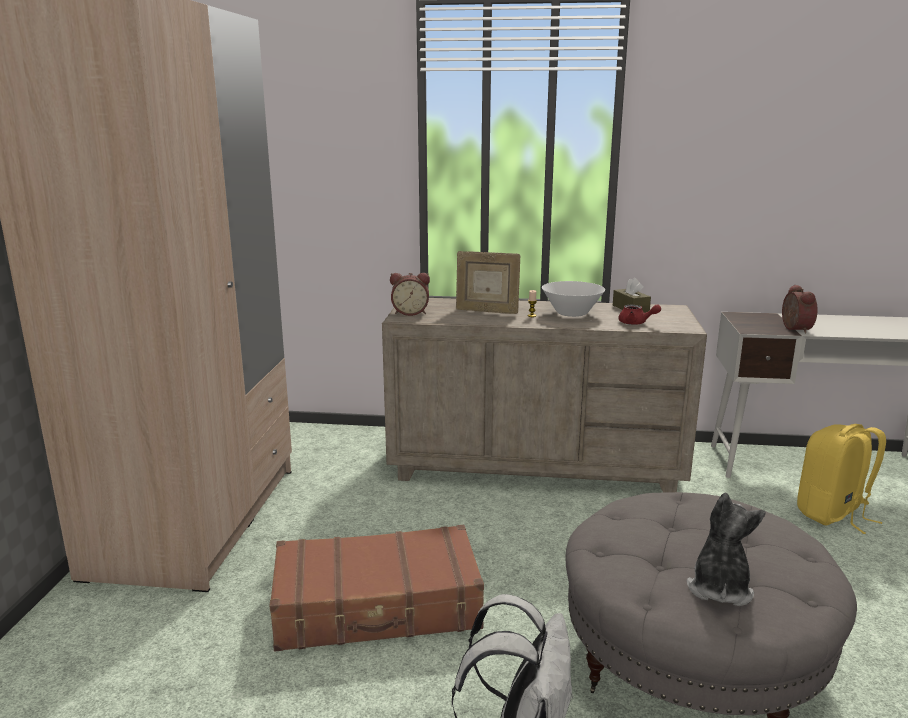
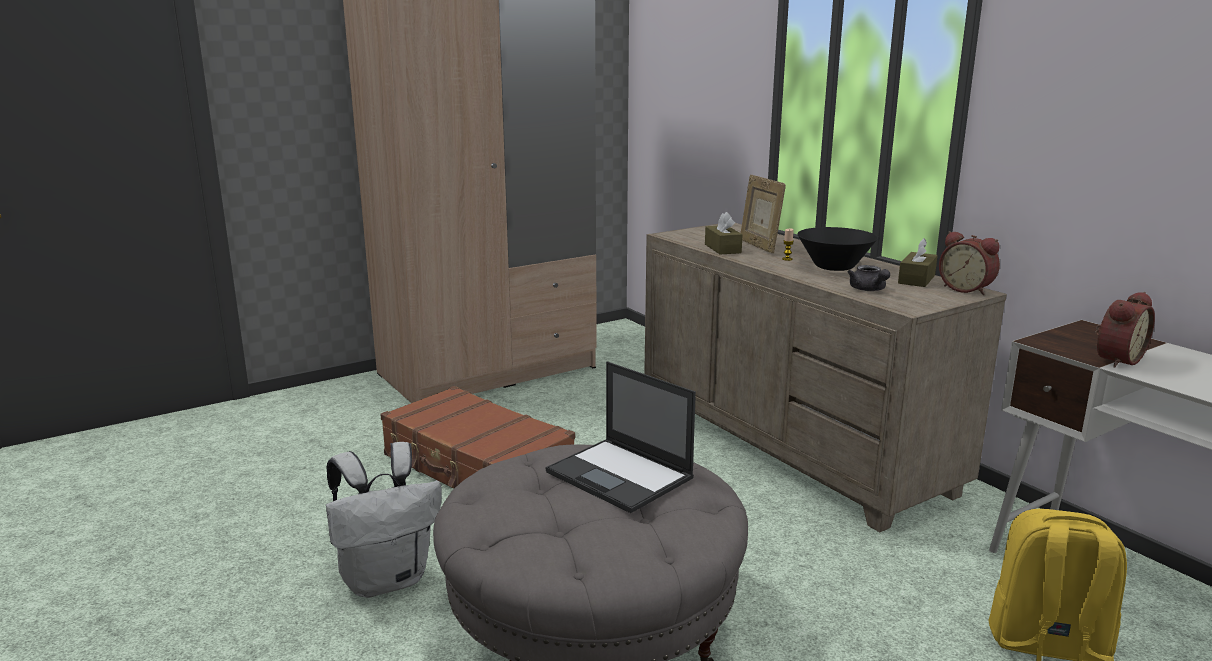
camera: 50 degrees right, 0 degrees up
(410, 312) = (693, 233): alarm clock -> alarm clock (967, 289)
(472, 319) = (722, 248): none -> brown tissue box
(572, 313) = (834, 267): white bowl -> black bowl
(636, 323) = (869, 290): red teapot -> grey teapot
(682, 523) = (621, 475): none -> laptop
(719, 588) = (527, 518): plush toy -> none

